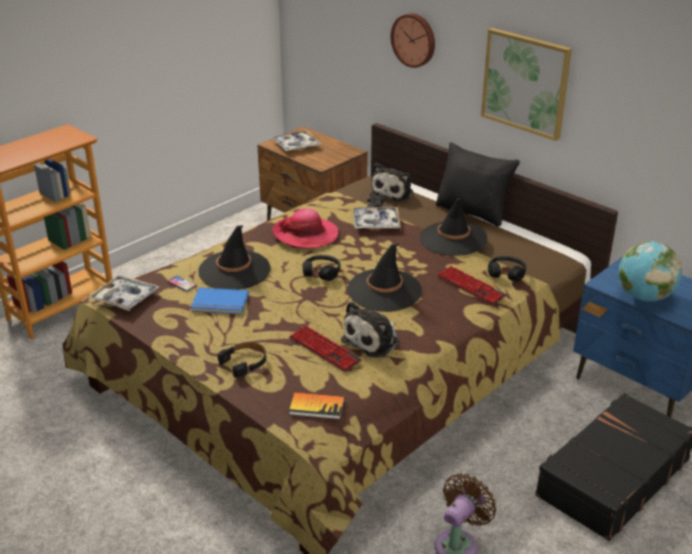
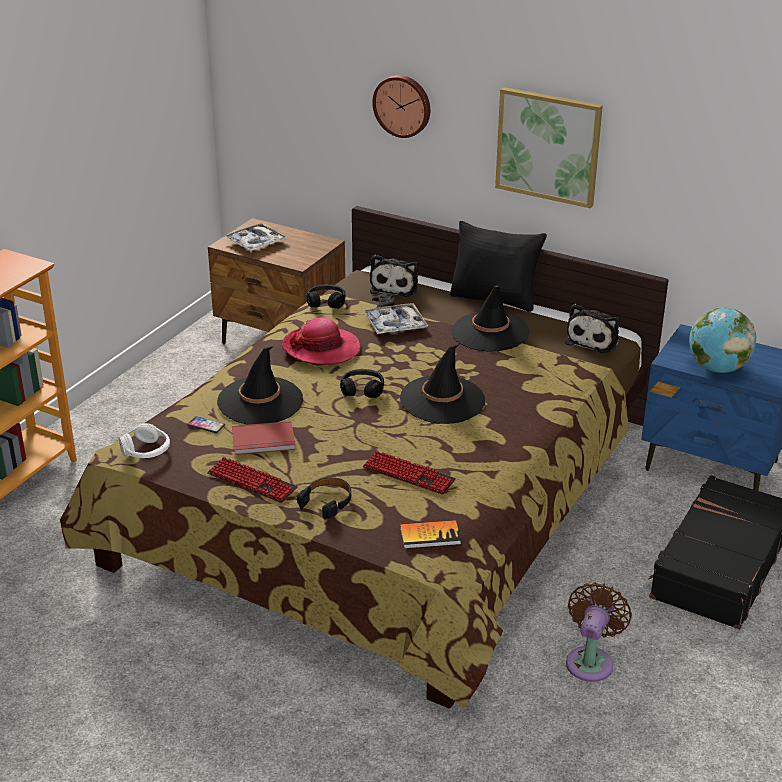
camera: 15 degrees left, 0 degrees up
(125, 298) = (146, 451): tray -> white headphones
(220, 304) = (264, 441): blue book -> red book
(373, 340) = (456, 456): plush toy -> plush toy (594, 340)
(470, 287) = (533, 383): keyboard -> keyboard (252, 482)
(506, 273) = (564, 363): black headphones -> black headphones (326, 302)

